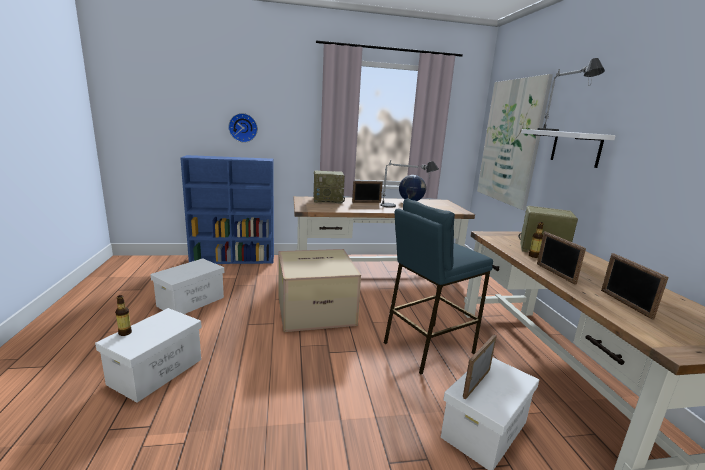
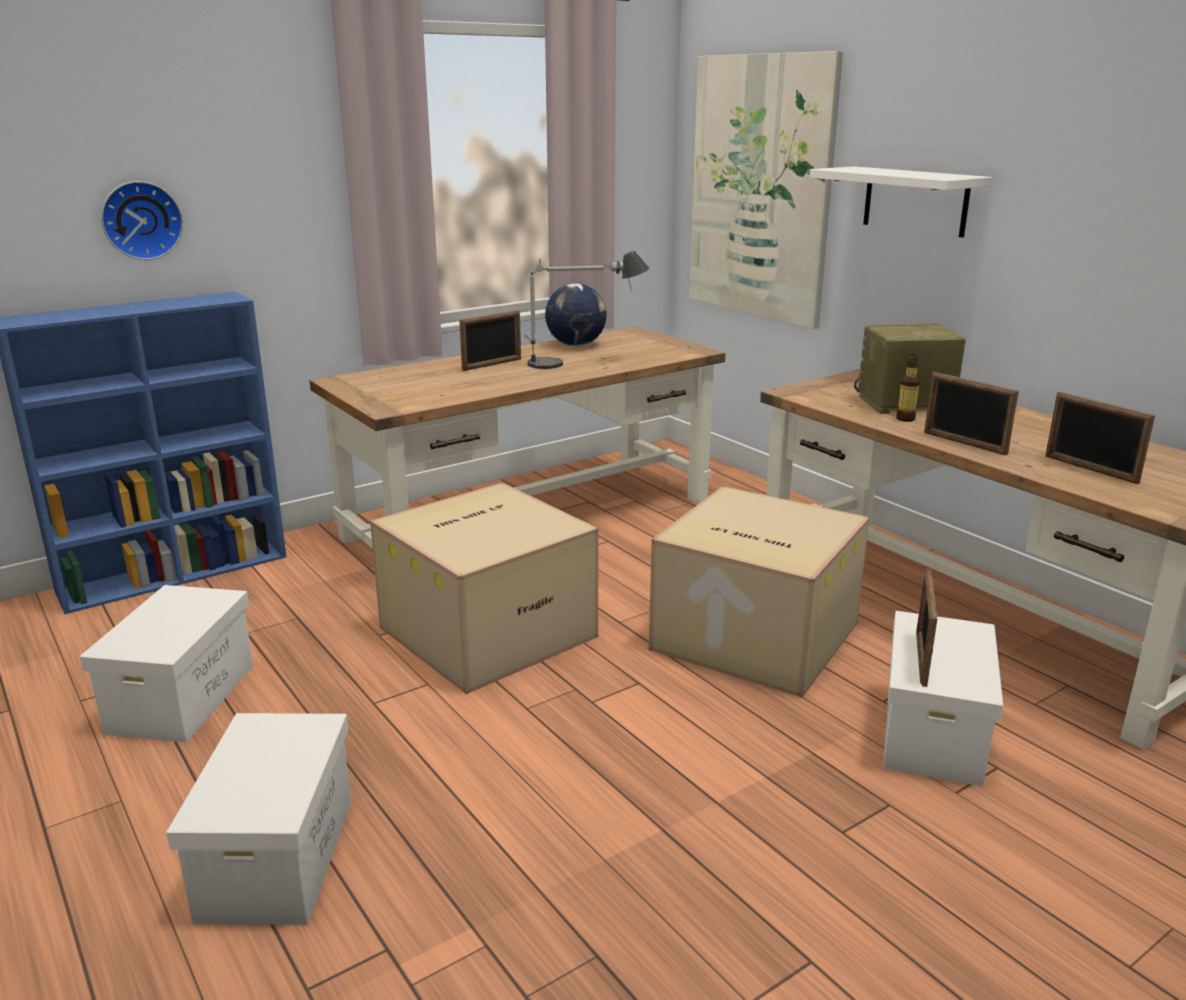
camera: 25 degrees left, 5 degrees up
(125, 333) = (211, 791): bottle -> none
(328, 200) = (405, 375): radio -> none
(427, 347) = (752, 636): blue stool -> cardboard box
(560, 131) = (888, 171): table lamp -> none

